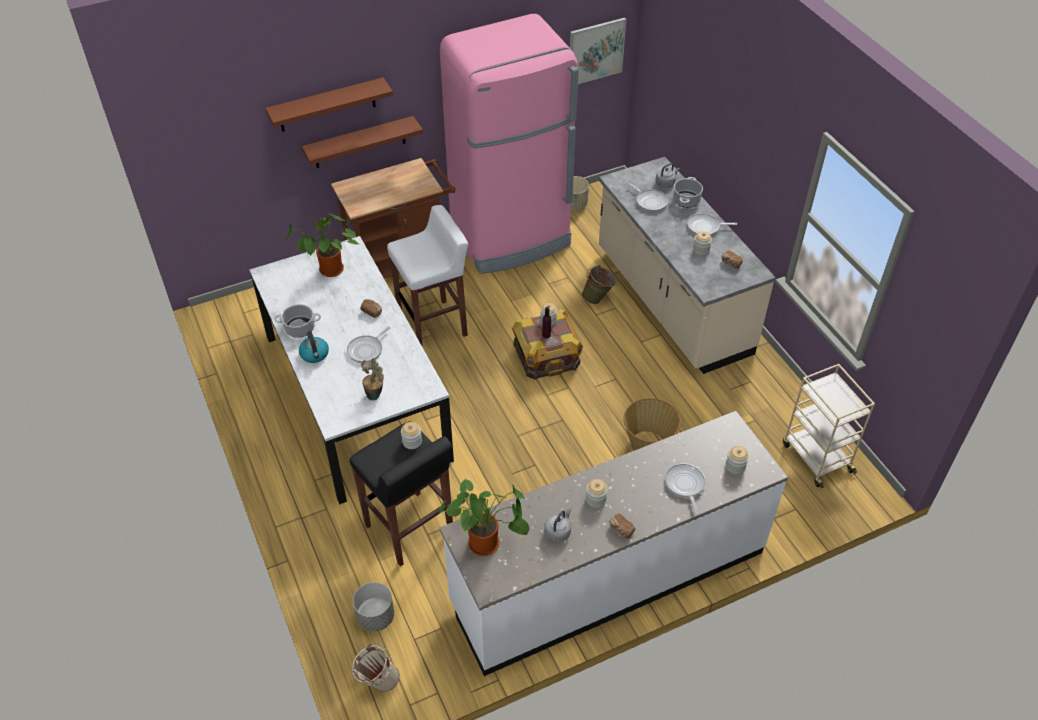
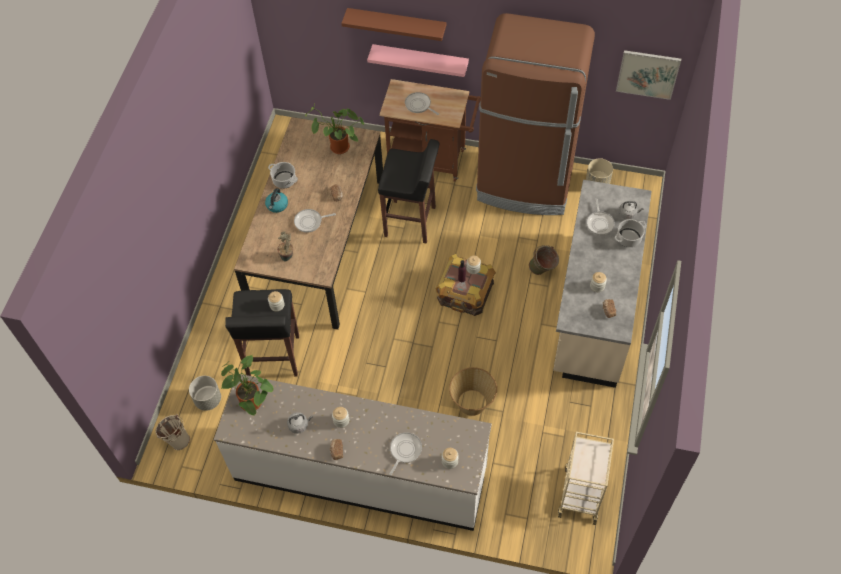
camera: 40 degrees right, 10 degrees up
(356, 397) = (318, 244): white dining table -> brown dining table
(359, 142) = (420, 60): brown shelf -> pink shelf
(433, 326) = (411, 222): white stool -> black stool
(511, 238) = (525, 184): pink fridge -> brown fridge
(705, 227) = (620, 269): frying pan -> frying pan (419, 105)

